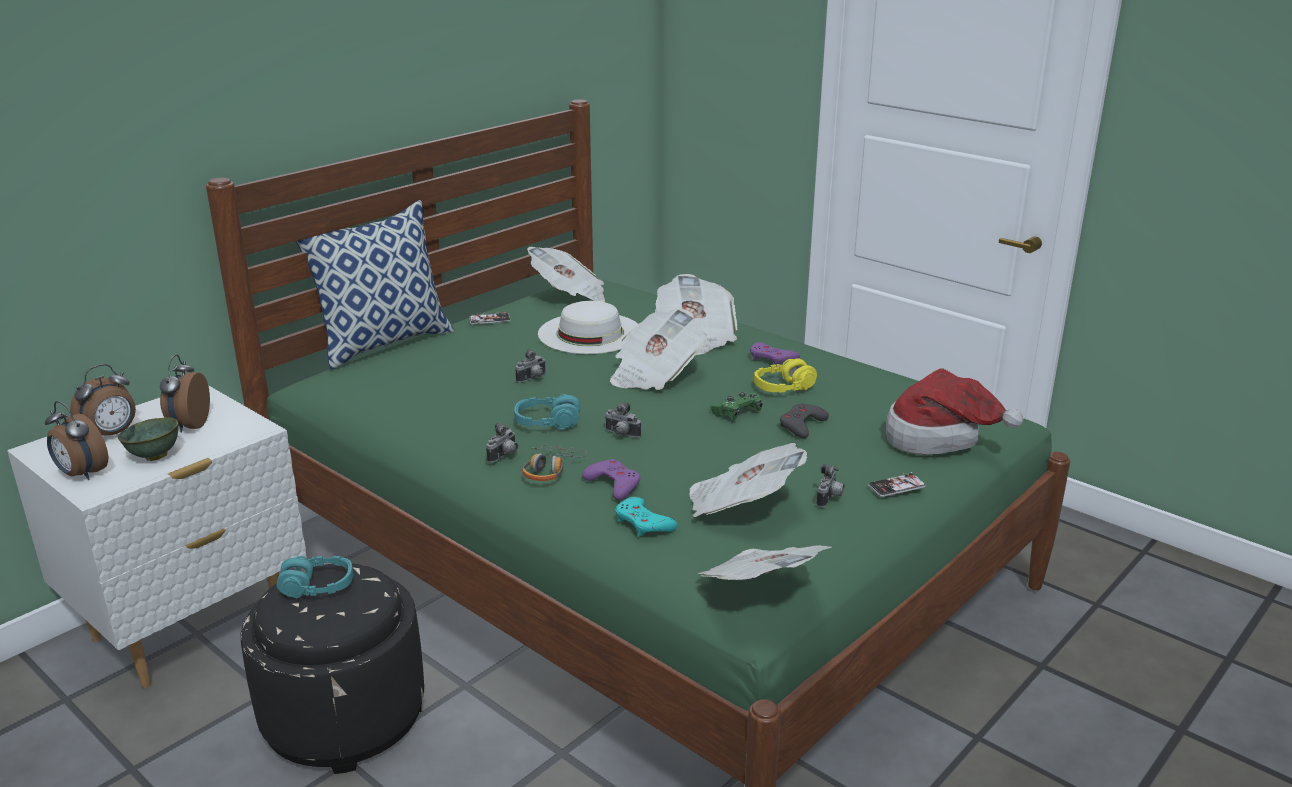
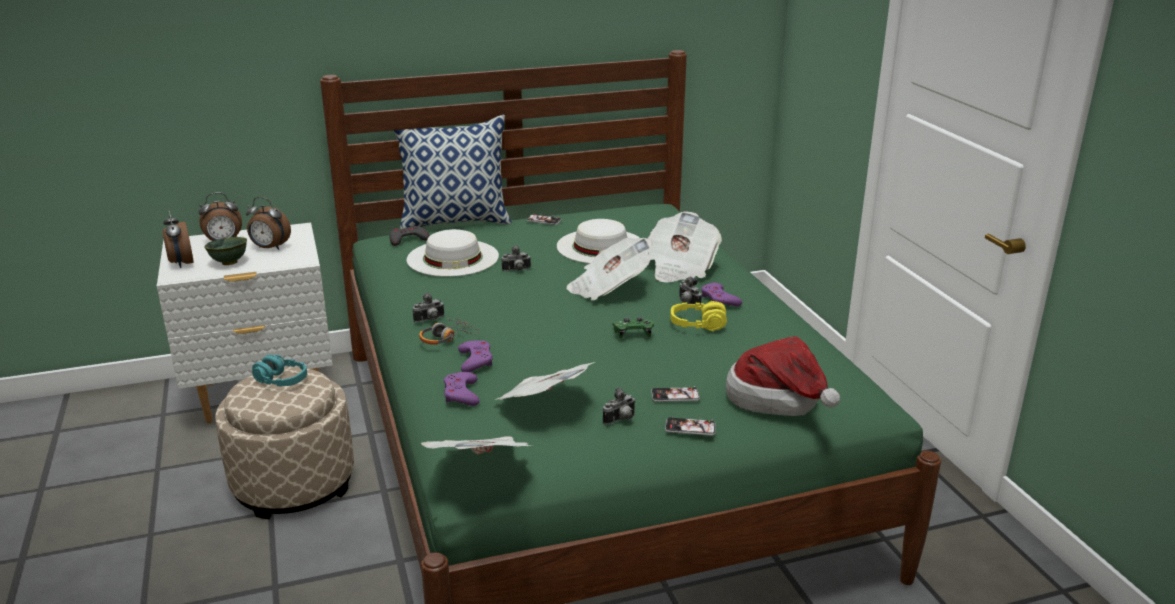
camera: 30 degrees right, 0 degrees up
(188, 425) = (270, 248): alarm clock -> alarm clock turned 105 degrees counterclockwise
(344, 717) = (293, 483): black ottoman -> beige ottoman
(441, 382) = (453, 258): none -> white hat
(547, 423) = (486, 304): turquoise headphones -> none
(569, 295) = (624, 214): newspaper -> none
(621, 435) = (525, 327): camera -> camera (687, 302)
(643, 523) = (461, 394): turquoise game controller -> purple game controller
(802, 425) = (673, 357): grey game controller -> grey game controller (408, 239)
(848, 460) = (675, 395): none -> phone

